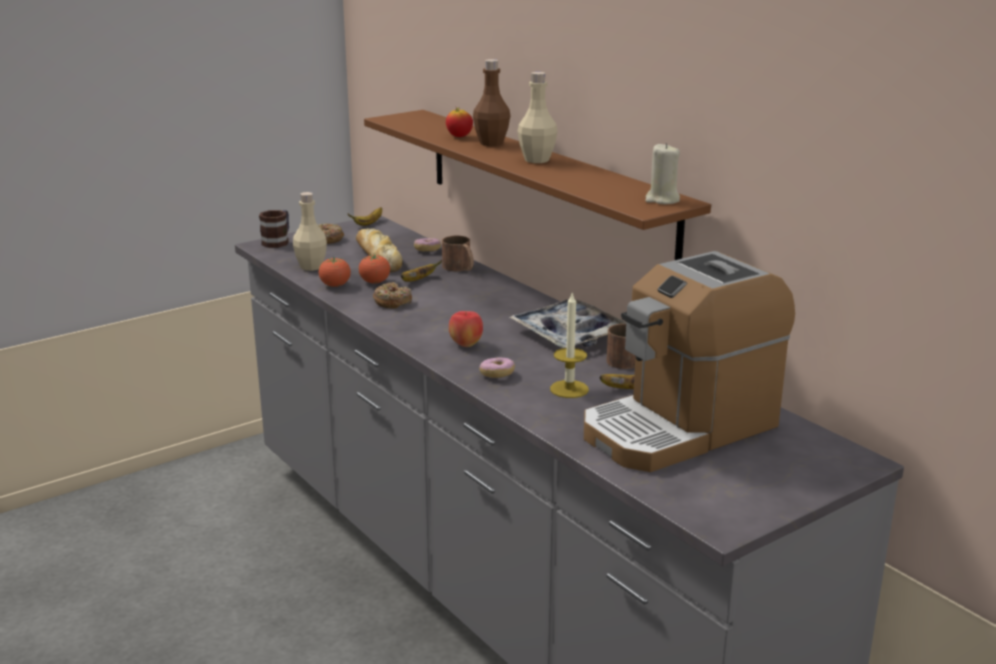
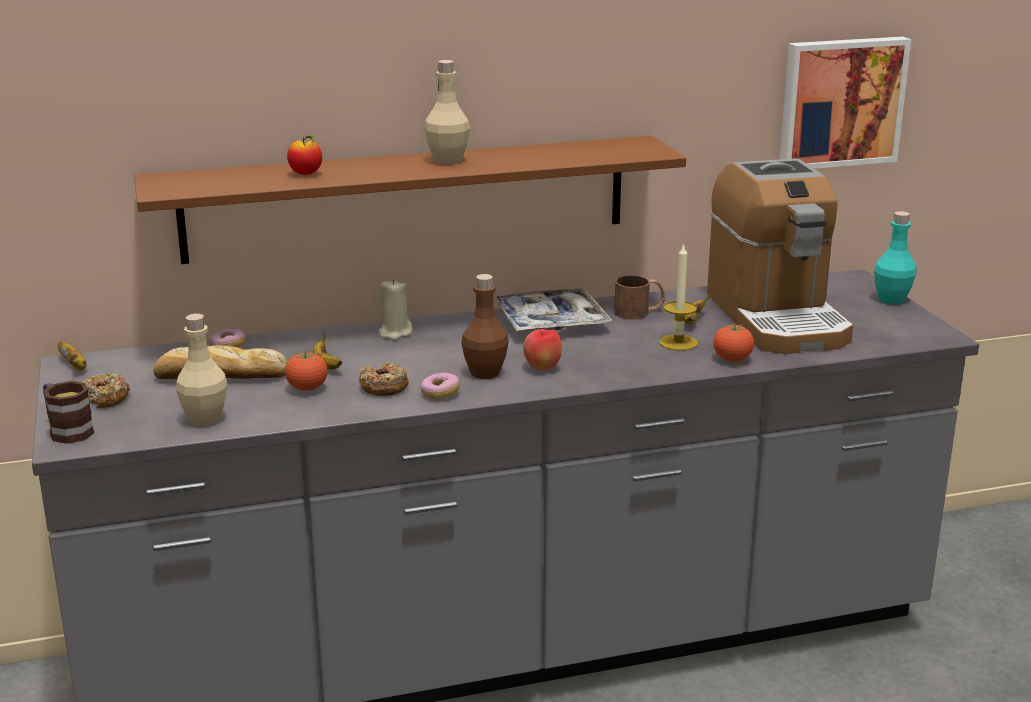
camera: 70 degrees left, 0 degrees up
(335, 285) = (293, 412): tomato -> tomato (732, 359)
(460, 268) = (312, 340): brown mug -> none
(491, 143) = (354, 166): brown bottle -> brown bottle (485, 373)
(497, 375) = (627, 366): donut -> donut (440, 394)
(662, 200) = (631, 144): beige candle -> beige candle (395, 333)
(811, 488) = (891, 300): none -> turquoise bottle
(901, 241) = (840, 102): none -> picture

